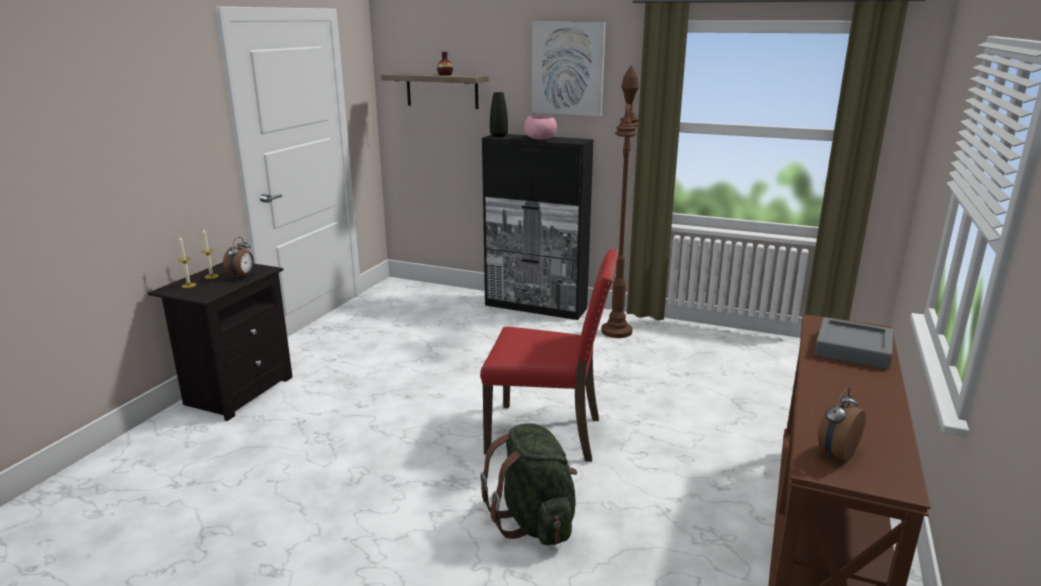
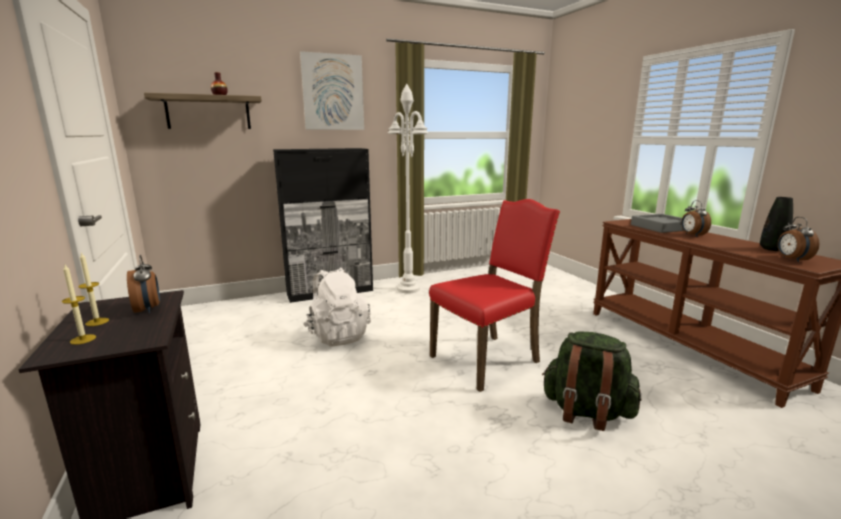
camera: 45 degrees left, 5 degrees down
(468, 353) = (337, 335): none -> white backpack
(499, 136) = (285, 149): black vase -> black vase (772, 249)
(540, 138) = (325, 148): pink bowl -> none
(616, 331) = (408, 289): brown floor lamp -> white floor lamp
(847, 374) = (692, 235): none -> alarm clock

